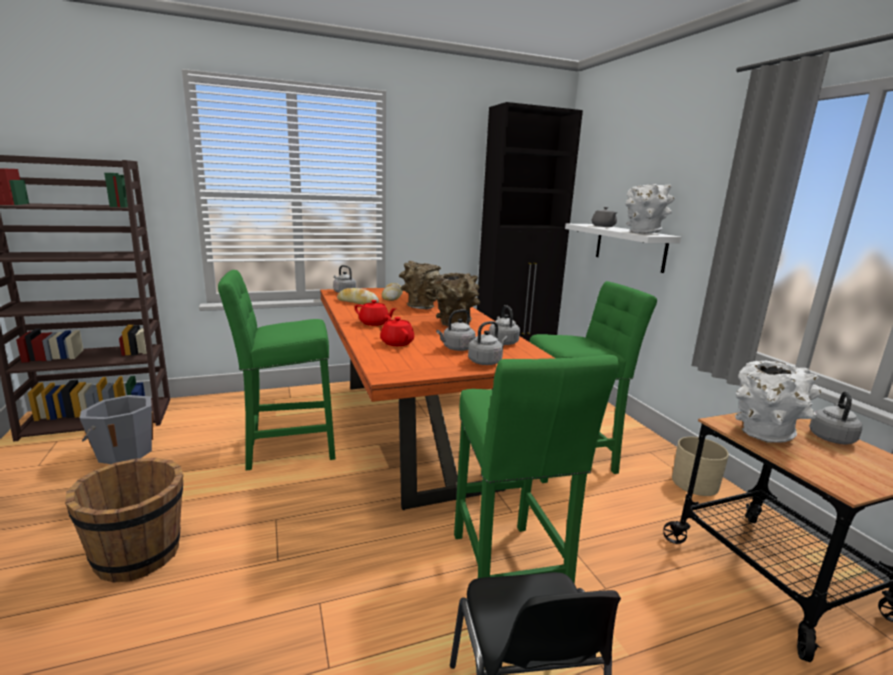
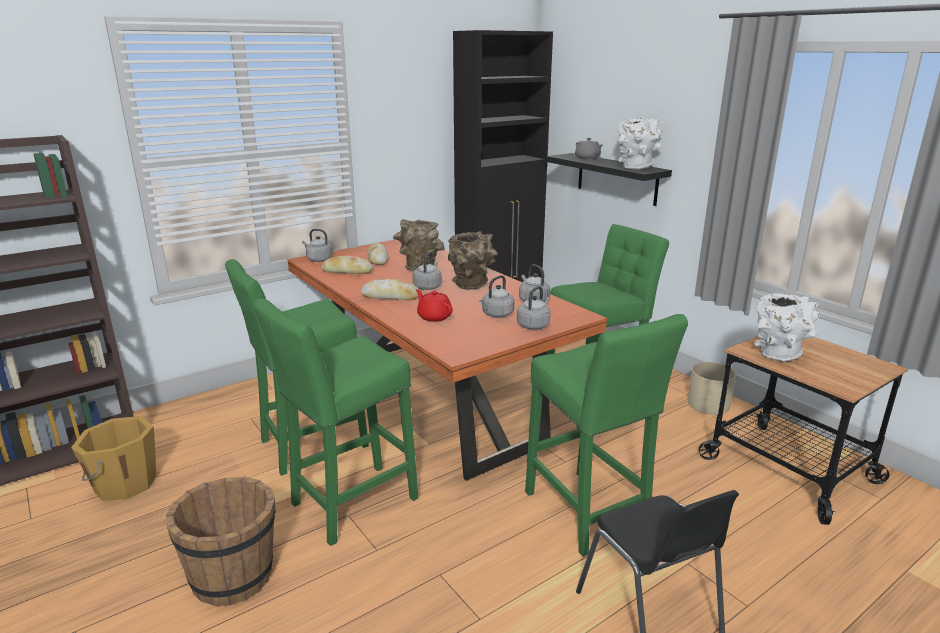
camera: 15 degrees left, 5 degrees up
(124, 452) = (124, 483): grey bucket -> orange bucket
(283, 509) = (349, 505): none -> green stool
(374, 323) = (390, 296): red teapot -> bread
(629, 247) = (616, 178): white shelf -> black shelf
(831, 437) = (825, 349): grey kettle -> grey kettle (428, 286)

